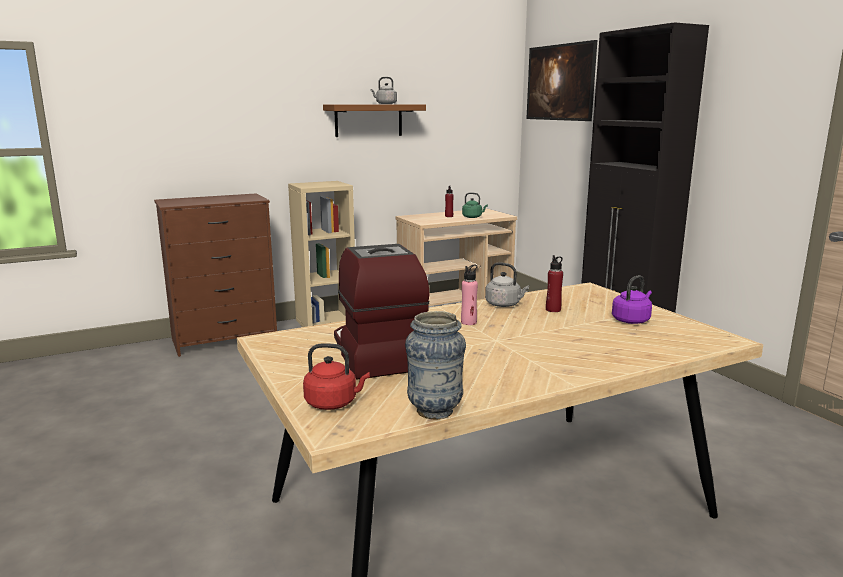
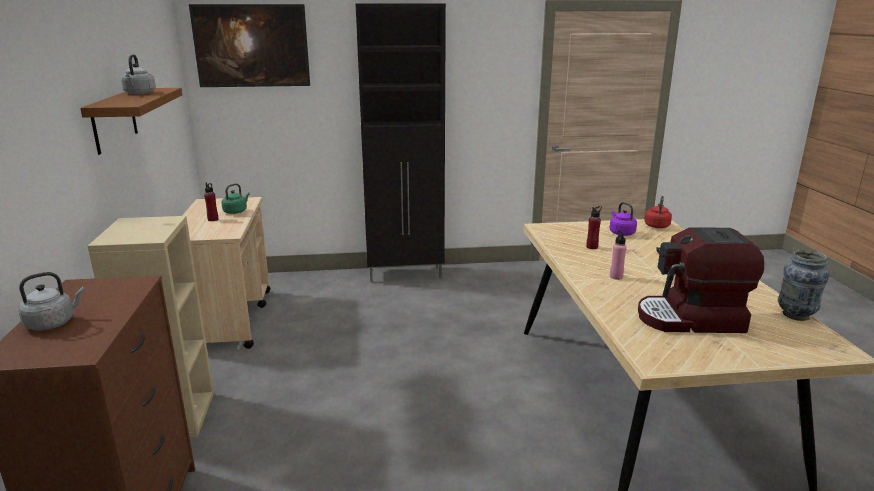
camera: 70 degrees left, 5 degrees up
(334, 403) = (794, 346): red kettle -> red kettle (657, 225)
(504, 304) = (574, 258): grey kettle -> grey kettle (53, 323)

